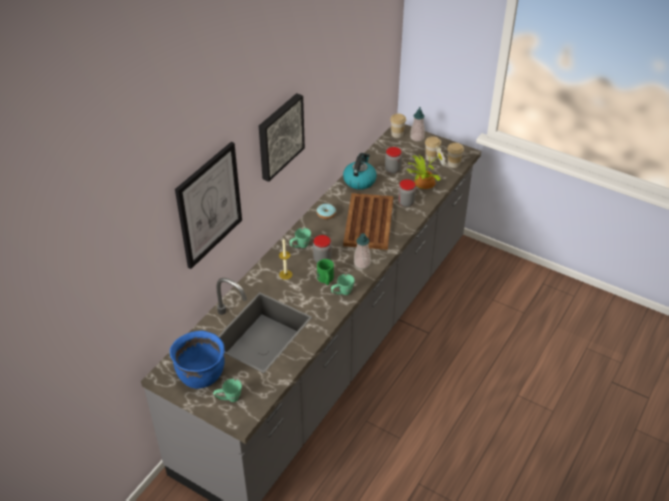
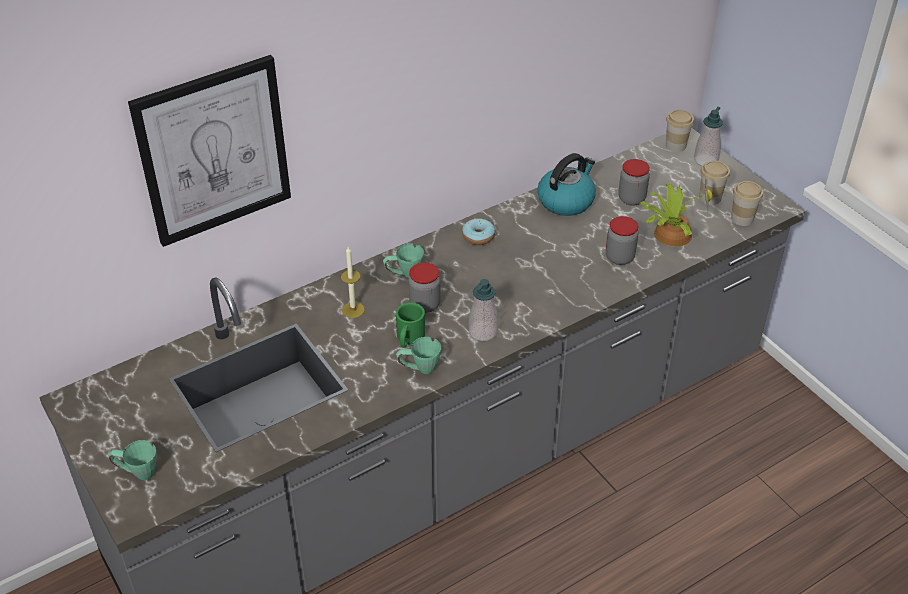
camera: 25 degrees right, 0 degrees up
(201, 375) = (125, 420): blue cooking pot -> none
(279, 136) = (393, 76): picture -> none
(369, 221) = (539, 268): brown tray -> none

